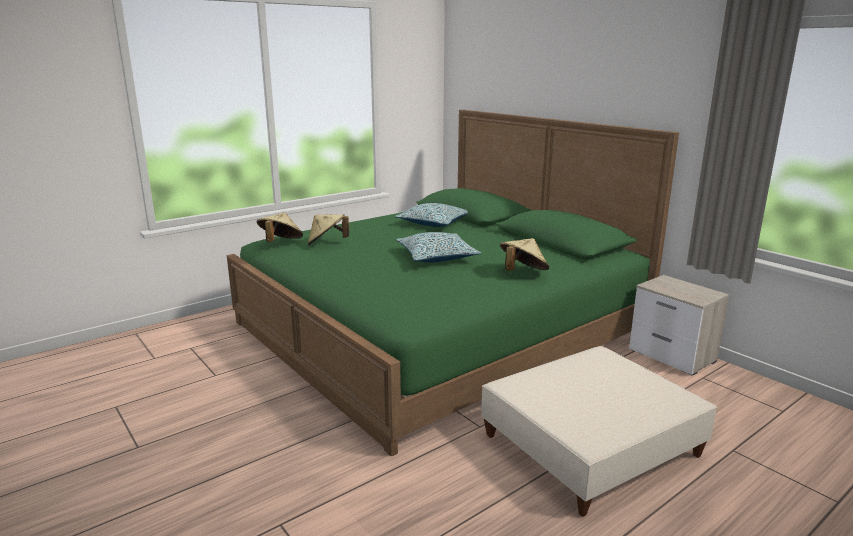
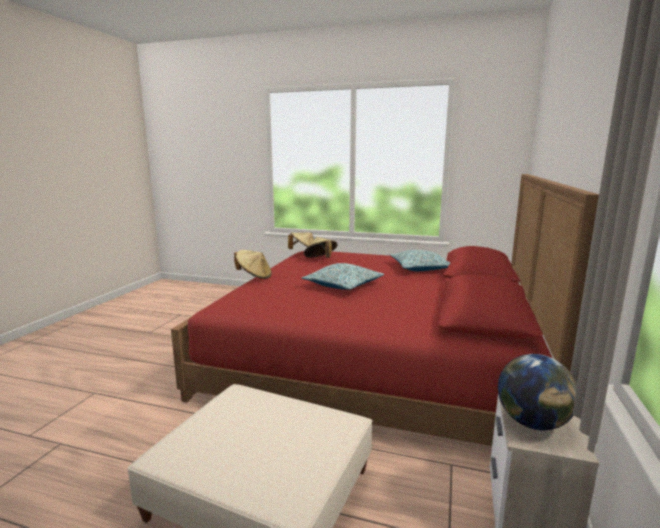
camera: 55 degrees right, 5 degrees down
(438, 328) = (376, 356): green bed -> red bed
(522, 272) = (357, 315): beige hat -> beige hat (254, 276)
(684, 292) = (532, 423): none -> globe

